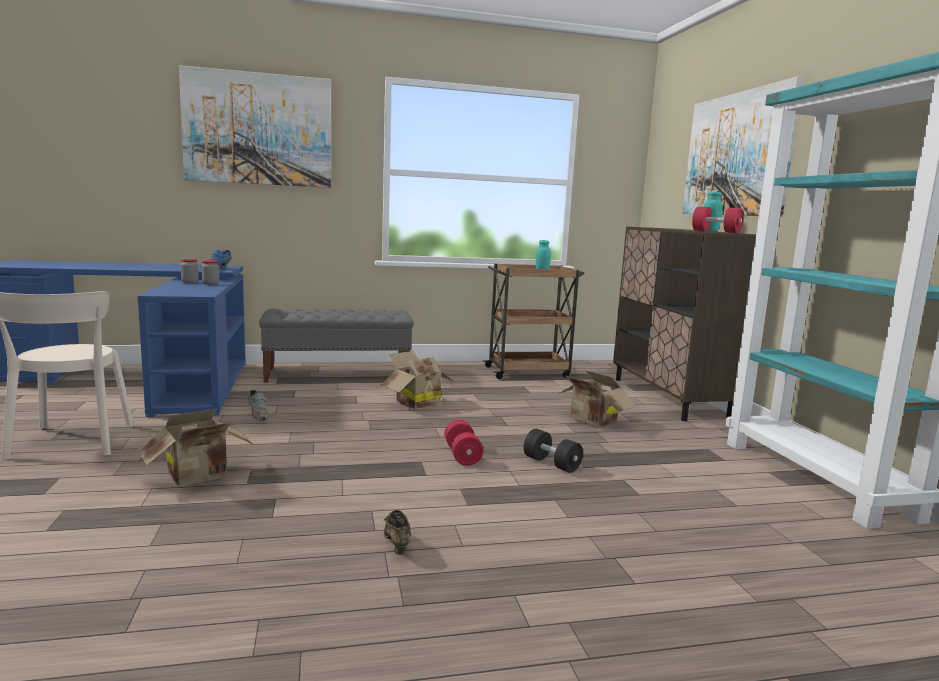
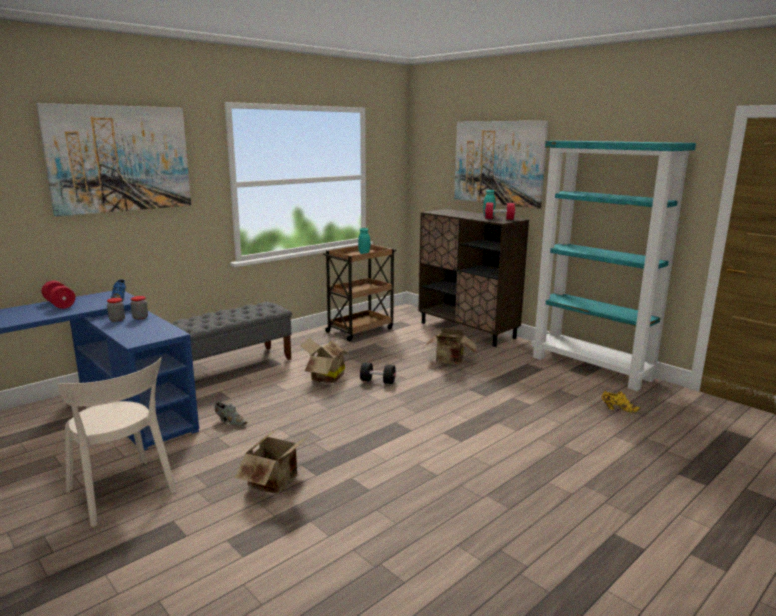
camera: 30 degrees left, 5 degrees up
(396, 544) = (460, 478): brown shoe -> none
(462, 455) = (412, 409): red dumbbell -> red dumbbell (59, 304)
(551, 464) = (467, 399): black dumbbell -> black dumbbell (377, 381)
(791, 542) = (618, 409): none -> yellow shoe

